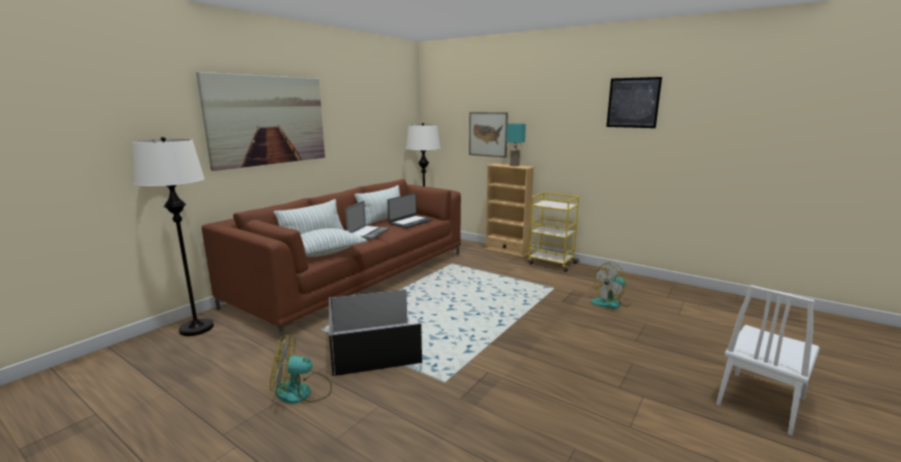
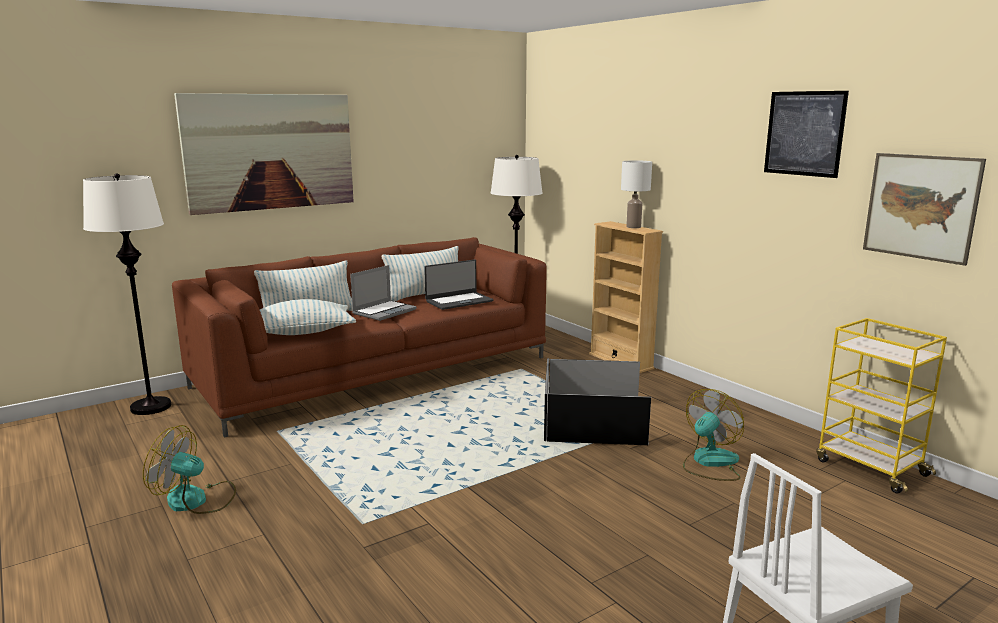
camera: 20 degrees right, 0 degrees up
(374, 347) = (319, 464): black storage box -> black storage box (594, 422)
(488, 134) = (605, 175): picture -> picture (920, 207)
(514, 165) = (634, 227): turquoise table lamp -> white table lamp
(551, 263) = (673, 389): yellow cart -> yellow cart (869, 467)
(611, 303) = (709, 463): fan -> fan turned 135 degrees clockwise

